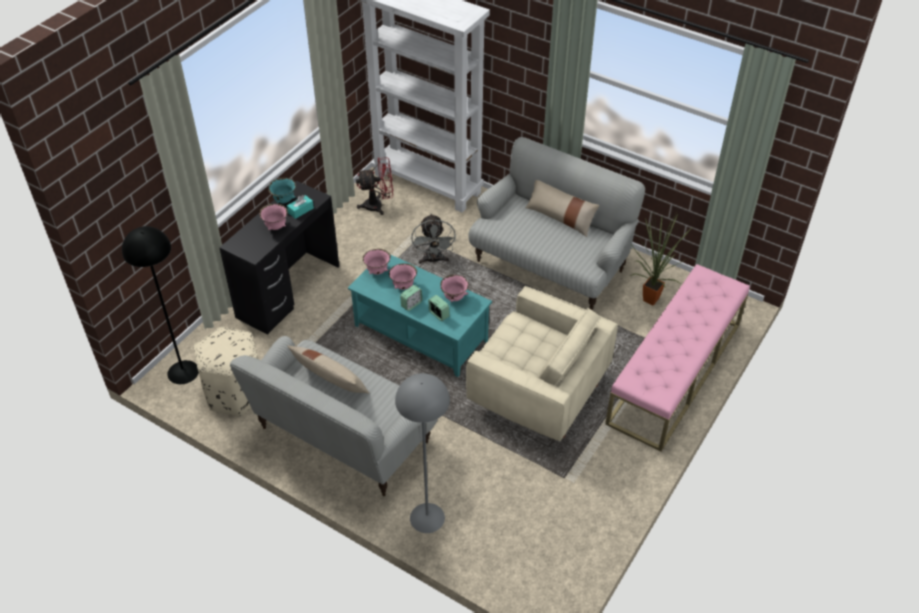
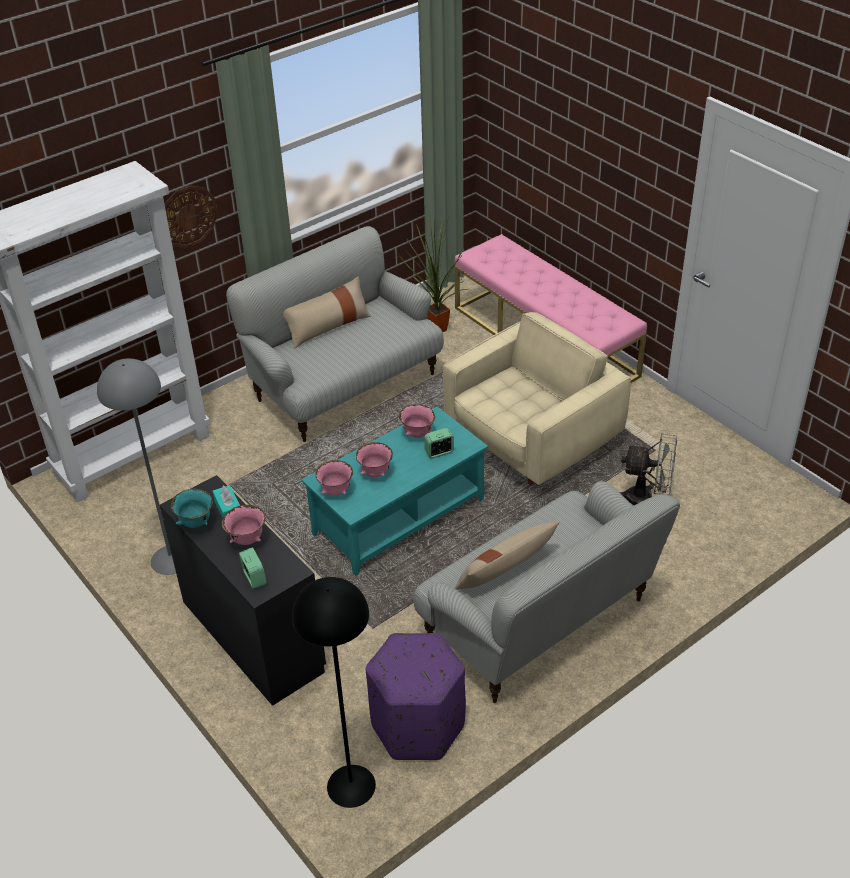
camera: 70 degrees left, 5 degrees down
(235, 392) = (417, 726): beige ottoman -> purple ottoman
(378, 205) = (141, 510): red fan -> none
(411, 304) = (410, 472): alarm clock -> alarm clock (254, 578)
(426, 518) = (680, 569): grey floor lamp -> grey floor lamp (171, 560)
(433, 260) = (279, 479): grey fan -> grey fan (646, 499)
(522, 72) = (187, 216): none -> wall clock

